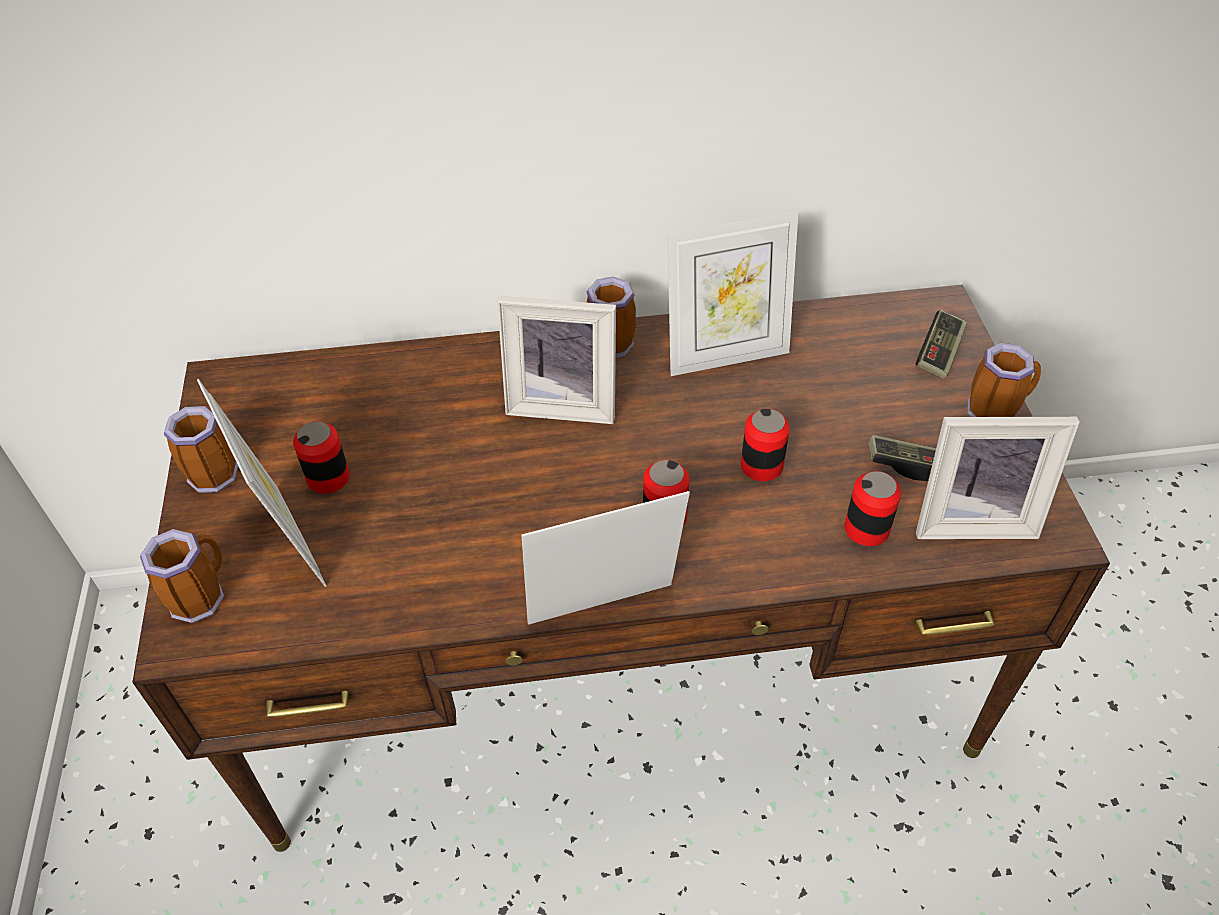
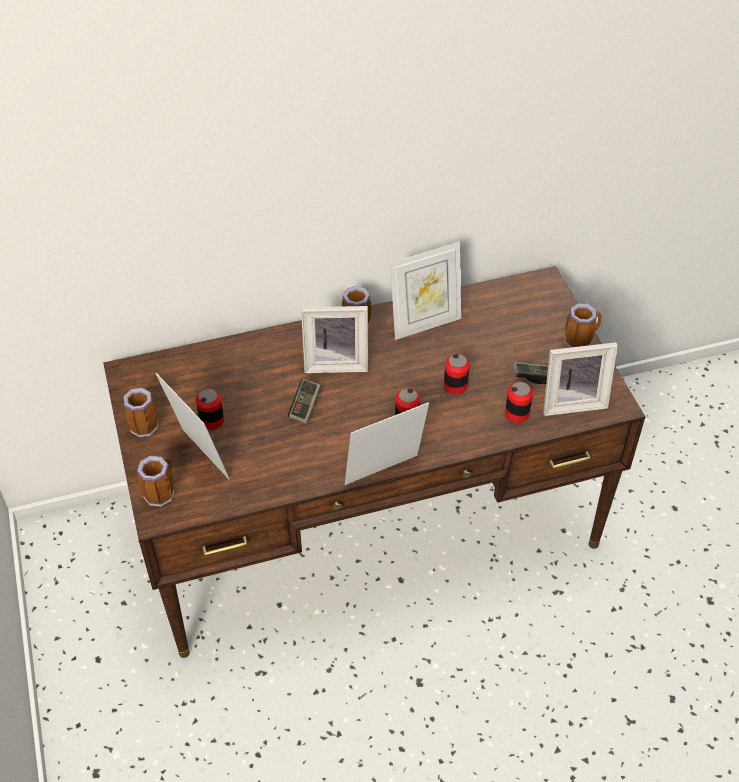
camera: 10 degrees left, 0 degrees up
(939, 353) = (546, 310): game controller -> game controller (305, 406)

